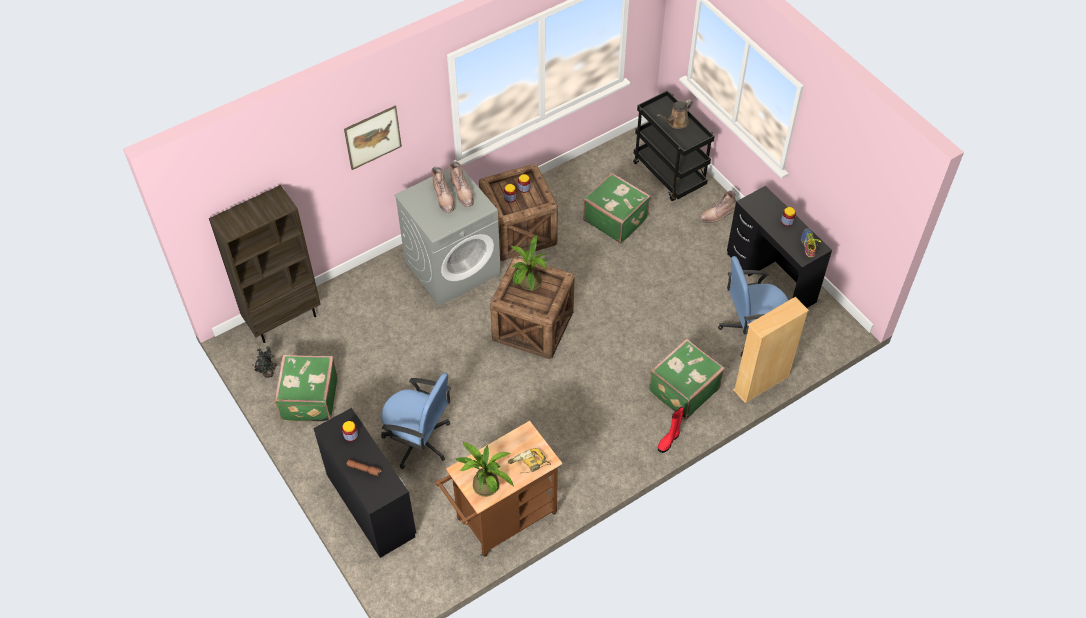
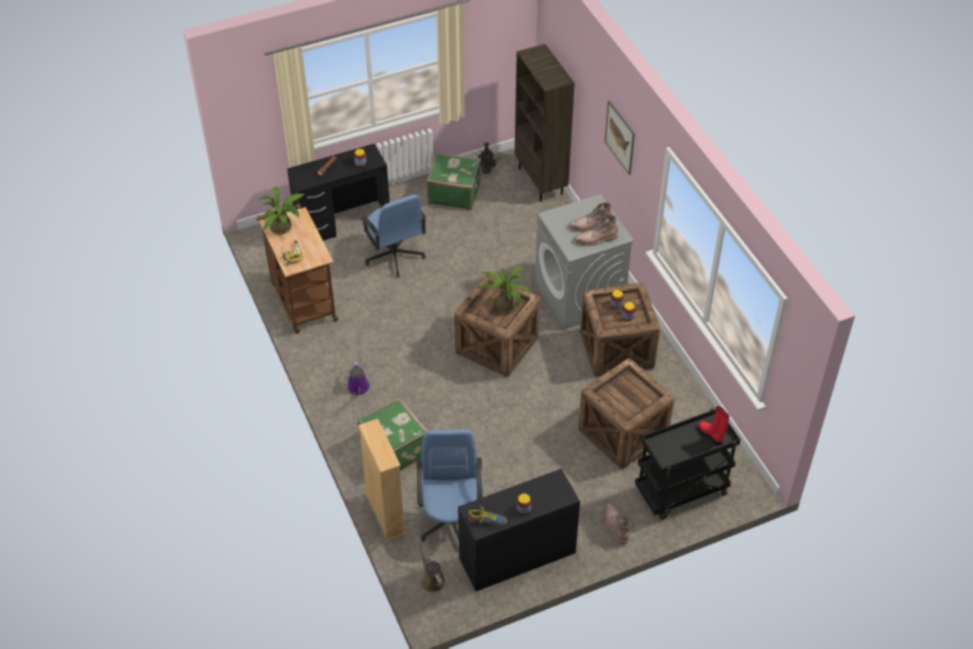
camera: 100 degrees right, 5 degrees down
(418, 440) = (394, 255): blue office chair -> blue office chair turned 60 degrees counterclockwise
(615, 219) = (623, 432): green suitcase -> crate
(617, 436) = (358, 388): none -> purple watering can
(669, 441) = (342, 426): red boot -> red boot (711, 435)
(676, 122) = (692, 443): brown watering can -> brown watering can (431, 579)

